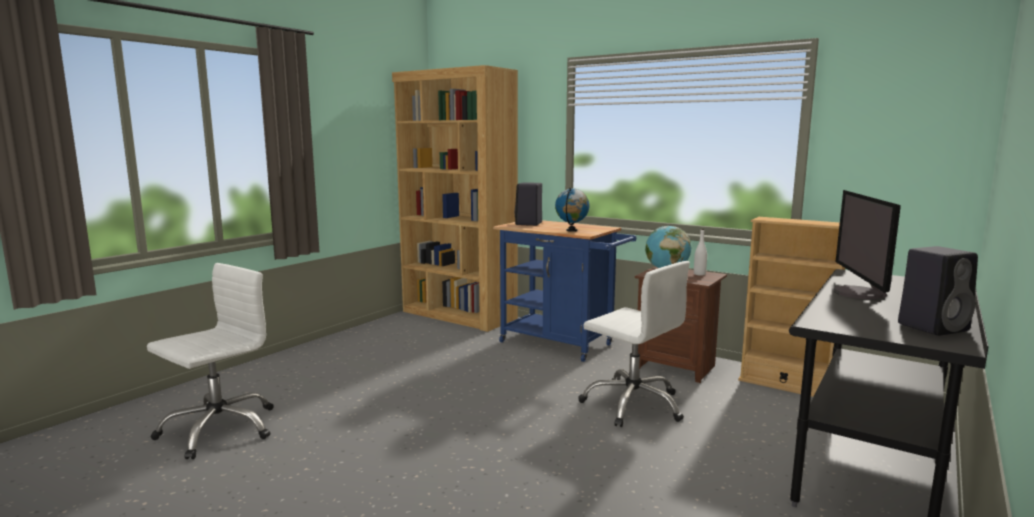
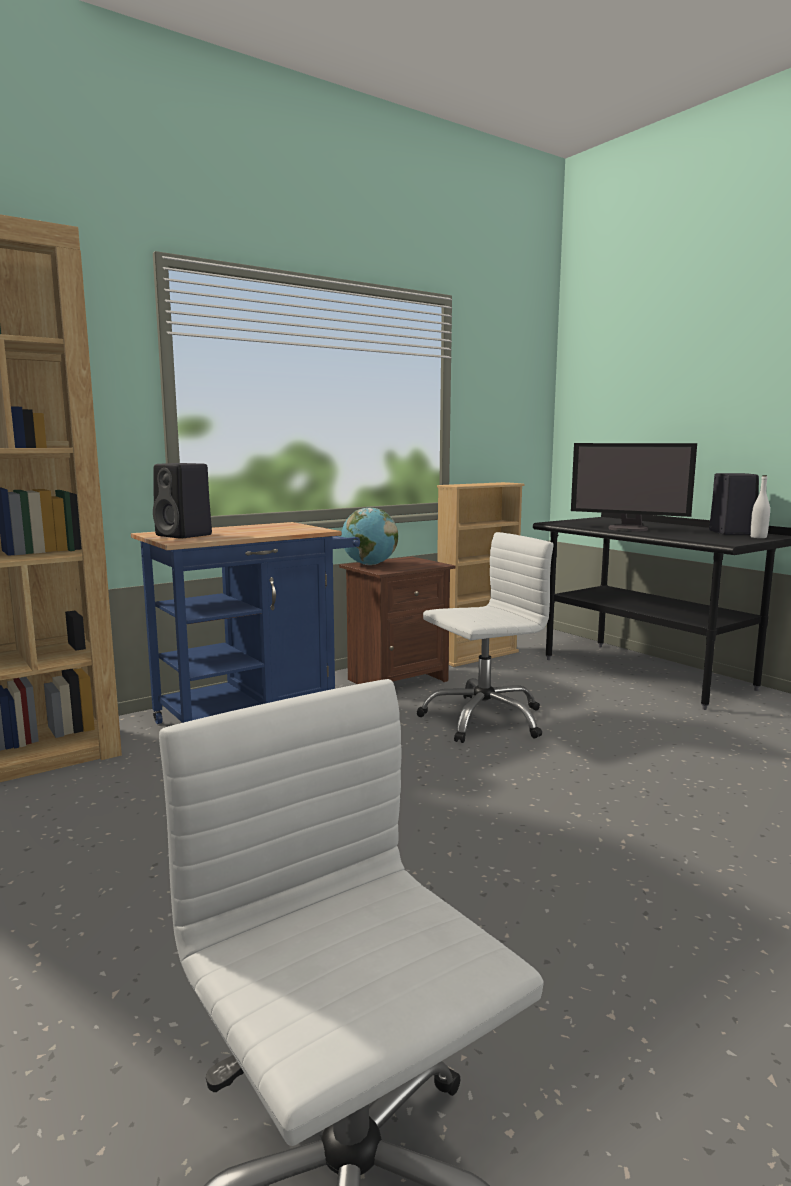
camera: 70 degrees left, 0 degrees up
(572, 230) = (283, 531): globe -> none
(699, 274) = (403, 561): white bottle -> white bottle (758, 537)

